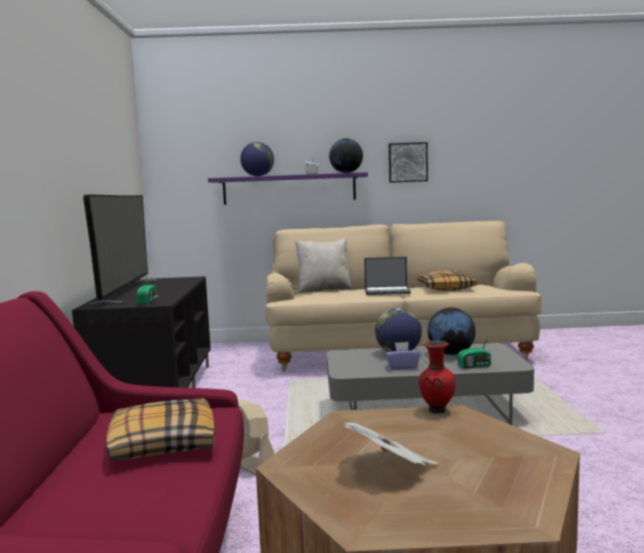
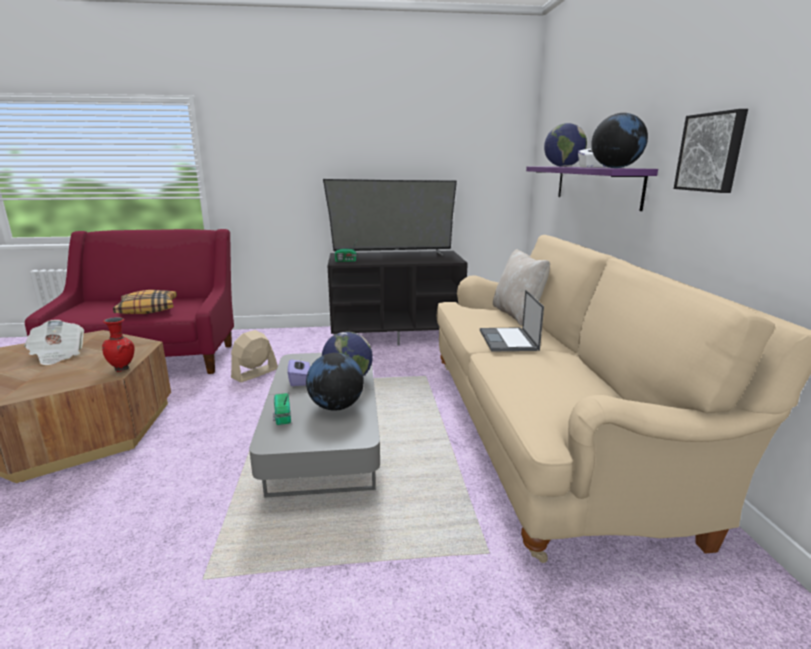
camera: 85 degrees right, 10 degrees up
(446, 288) = (544, 374): pillow -> none

